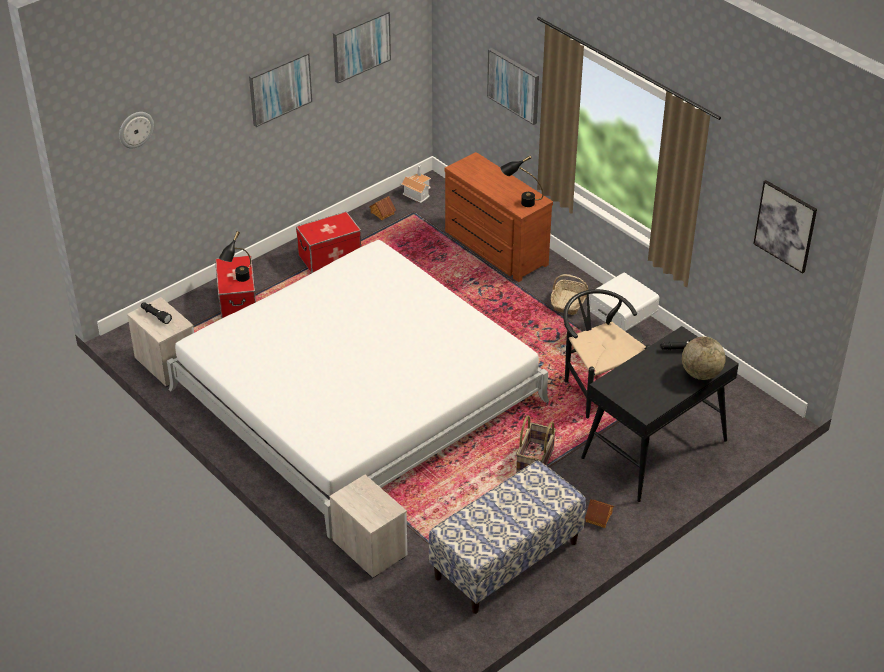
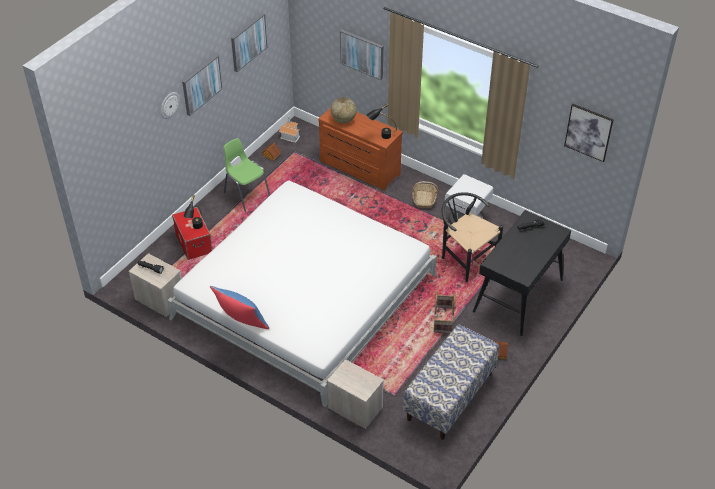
camera: 15 degrees left, 5 degrees up
(135, 129) = (115, 137): wall clock -> wall clock (169, 105)
(244, 402) = (241, 322): none -> blue pillow
(330, 256) = (246, 195): storage box -> green chair
(701, 374) = (550, 242): globe -> globe (343, 120)

